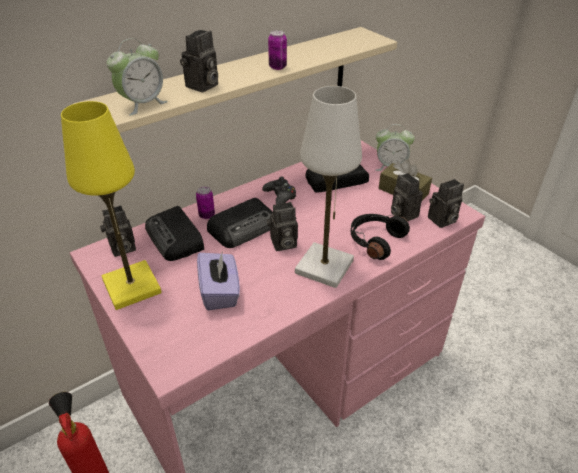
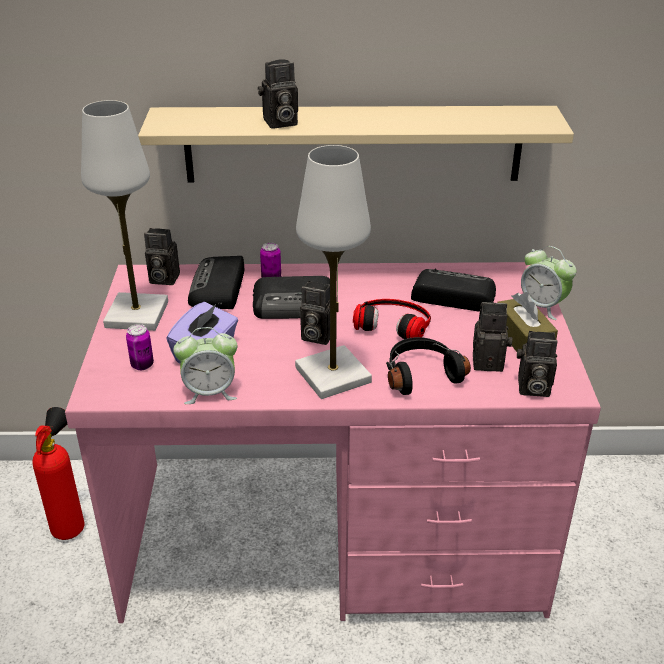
camera: 35 degrees right, 5 degrees down
(132, 287) = (137, 315): yellow table lamp -> white table lamp
(142, 104) = (203, 124): alarm clock -> alarm clock (210, 392)
(277, 67) = (383, 124): can -> can (142, 365)
(280, 196) = (369, 289): black game controller -> none
(321, 213) = (393, 322): none -> headphones
(402, 214) = (489, 361): camera -> camera turned 90 degrees clockwise

